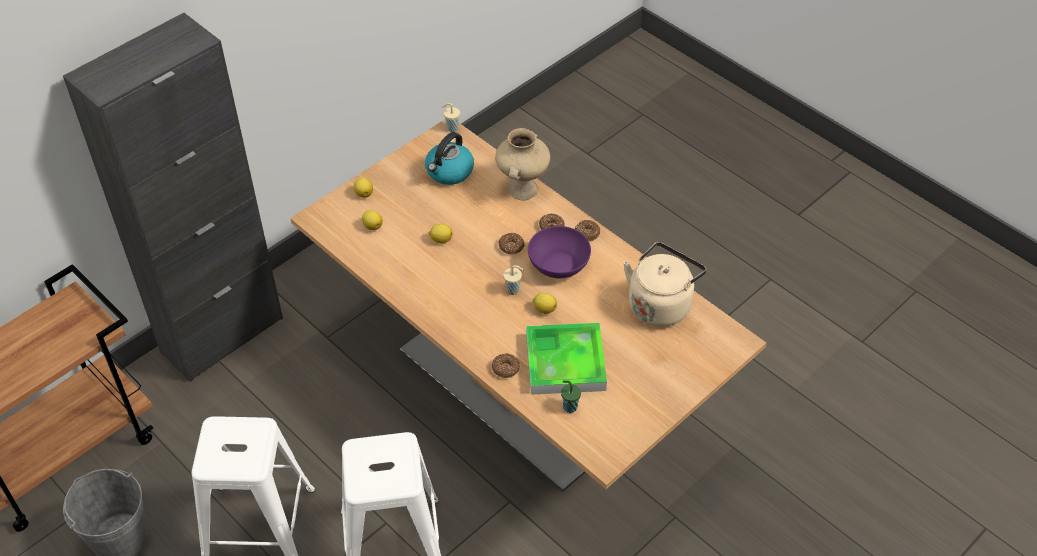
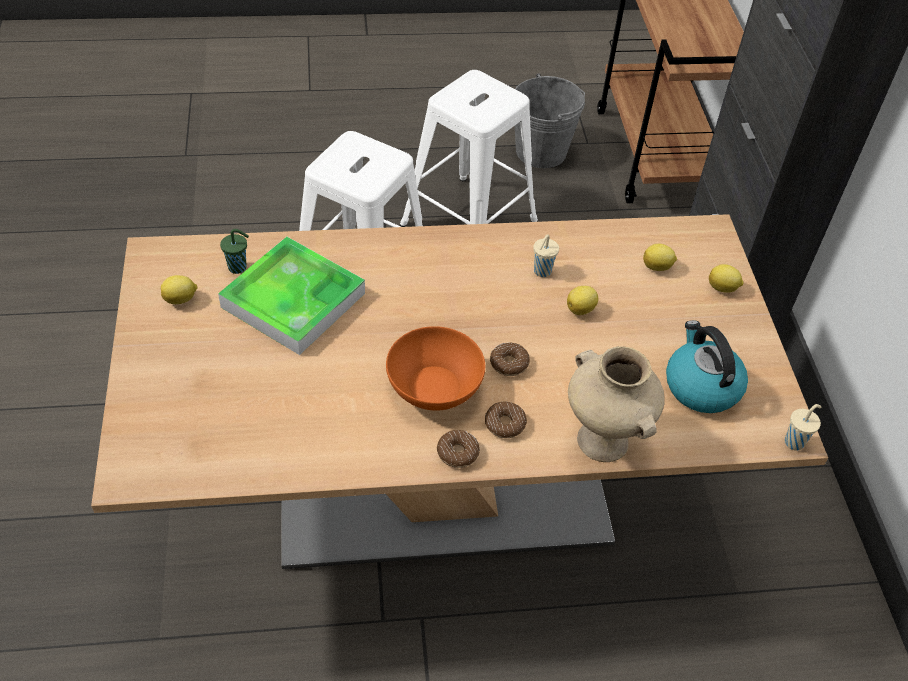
camera: 125 degrees right, 0 degrees up
(505, 368) = (340, 252): donut -> none
(513, 290) = (438, 322): beige cup -> beige cup (541, 272)
(544, 309) = (383, 331): lemon -> lemon (181, 299)
(558, 265) = (434, 387): purple bowl -> orange bowl
(660, 304) = (269, 442): beige kettle -> none

